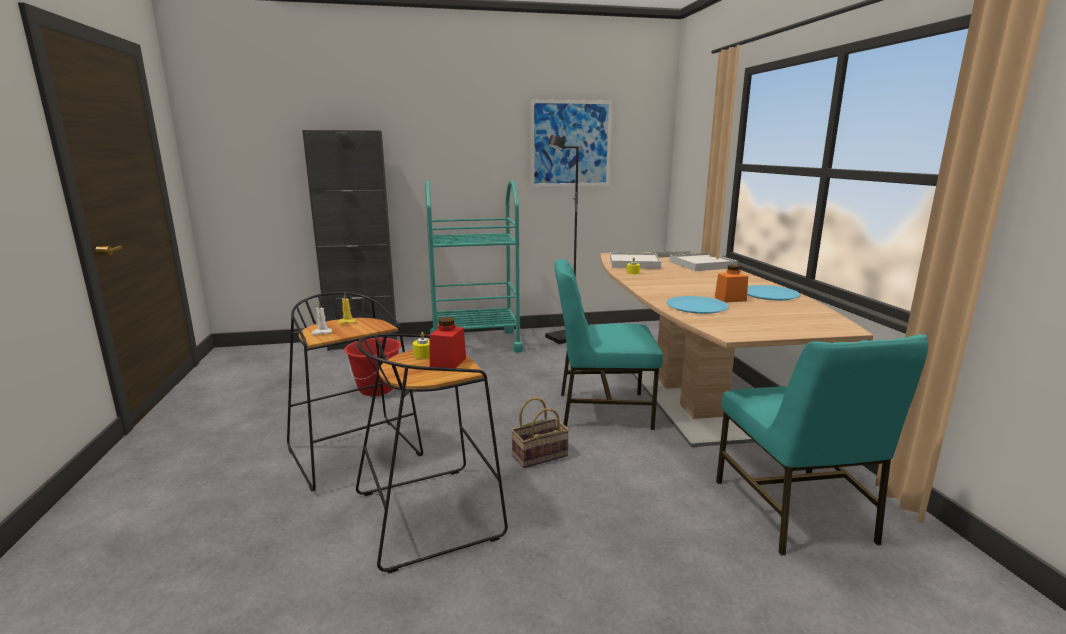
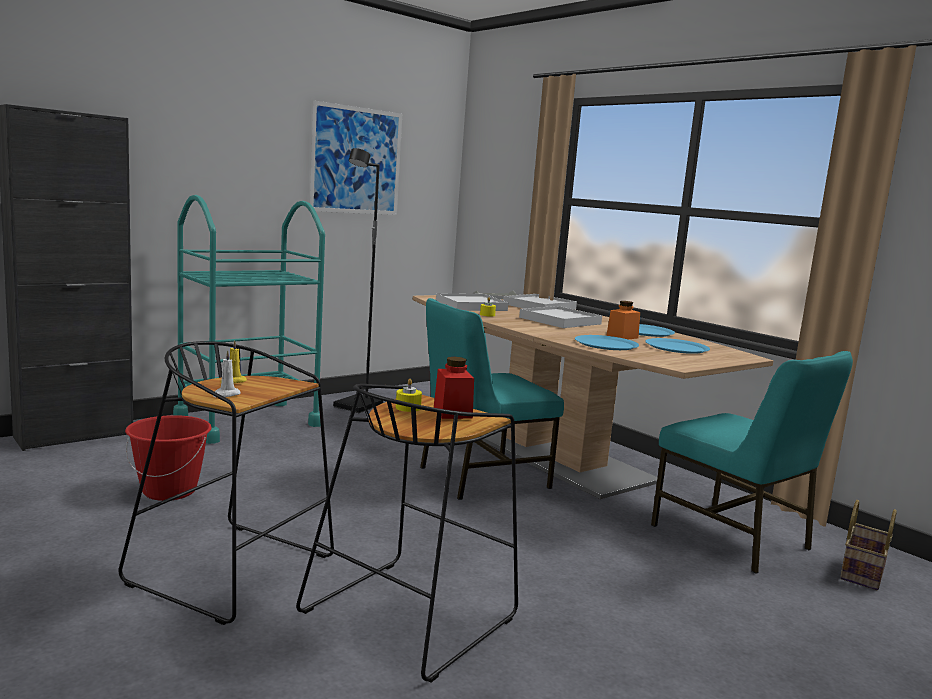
camera: 30 degrees left, 5 degrees down
(540, 455) = (465, 531): basket -> basket (861, 572)
(695, 280) = (560, 321): none -> white tray
(773, 313) = (677, 347): none -> blue plate

